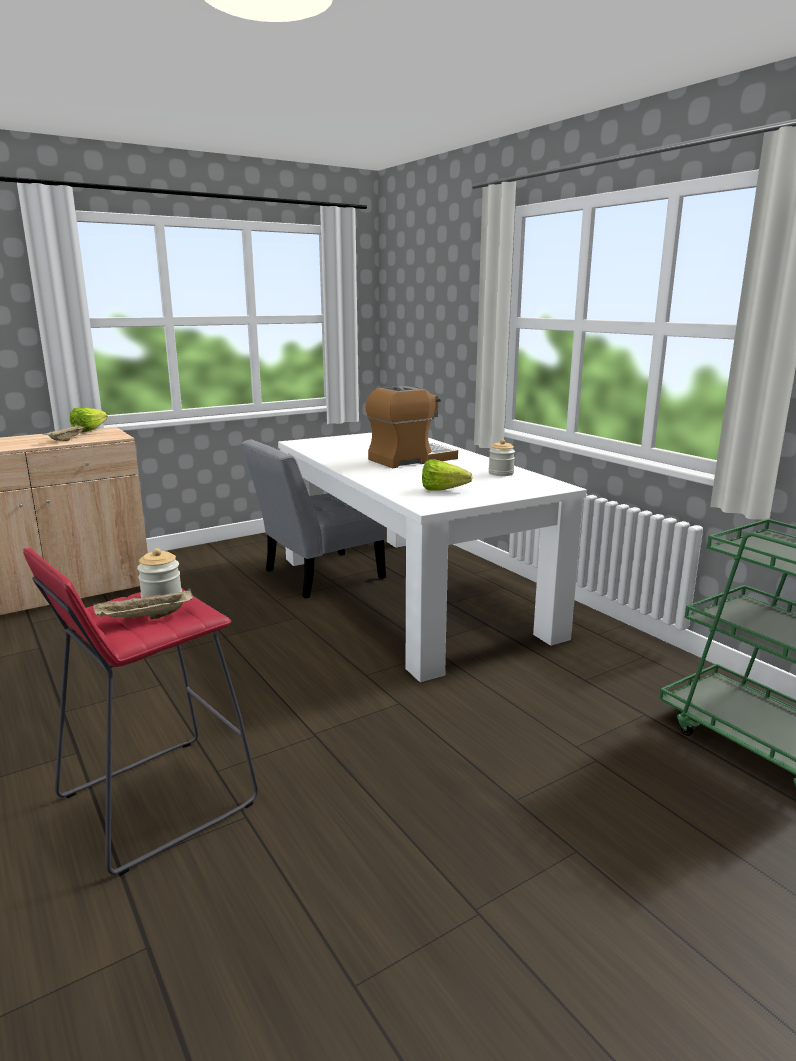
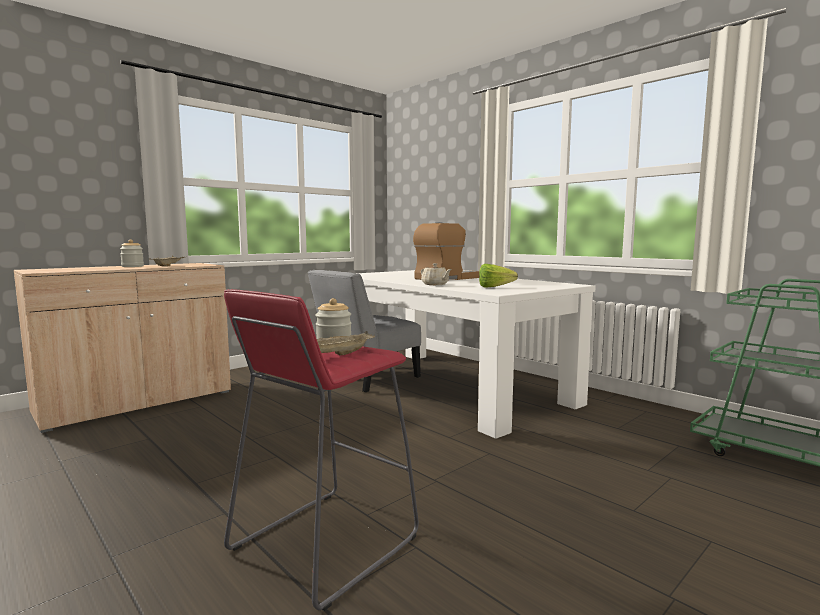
camera: 10 degrees left, 10 degrees down
(92, 430) = (182, 263): lettuce -> none
(376, 478) = (435, 284): none -> beige teapot
(501, 473) = (522, 281): jar -> jar (132, 266)

